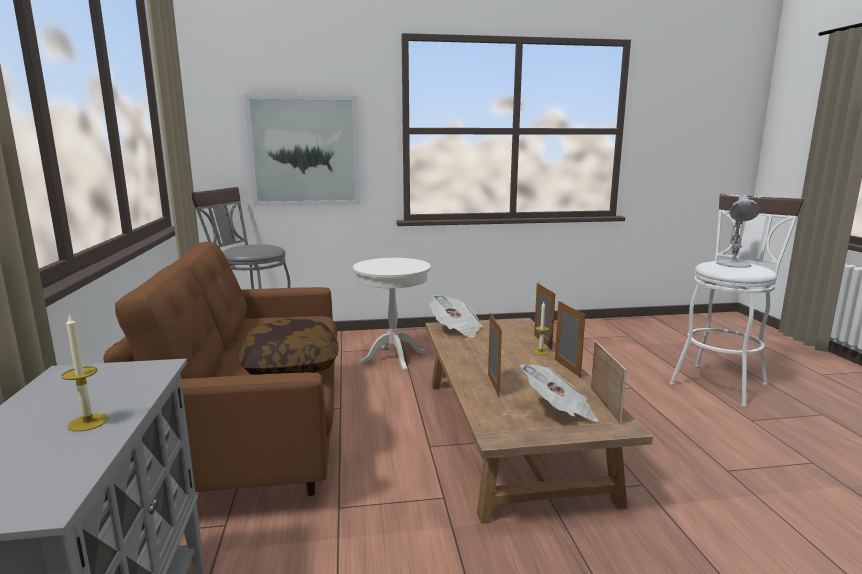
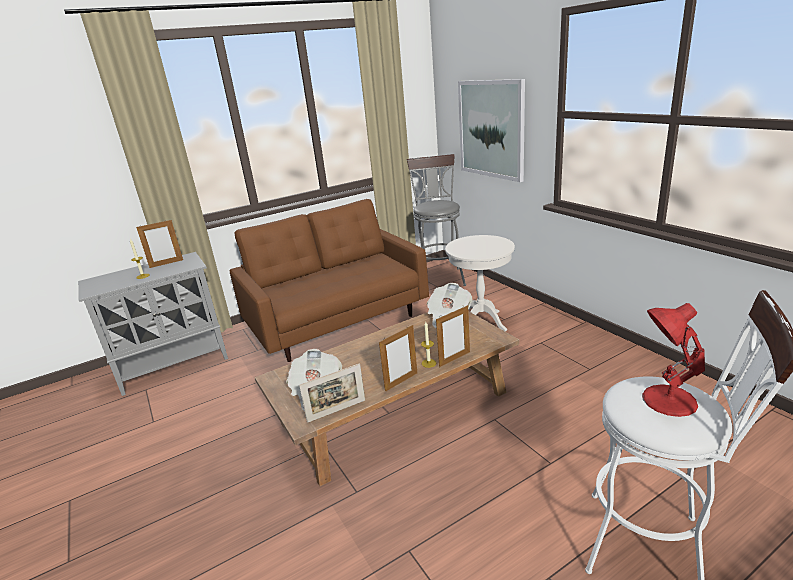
camera: 70 degrees right, 10 degrees up
(290, 366) = (316, 290): pillow -> none
(493, 385) = (346, 359): picture frame -> picture frame (166, 263)
(734, 264) = (666, 400): white table lamp -> red table lamp

